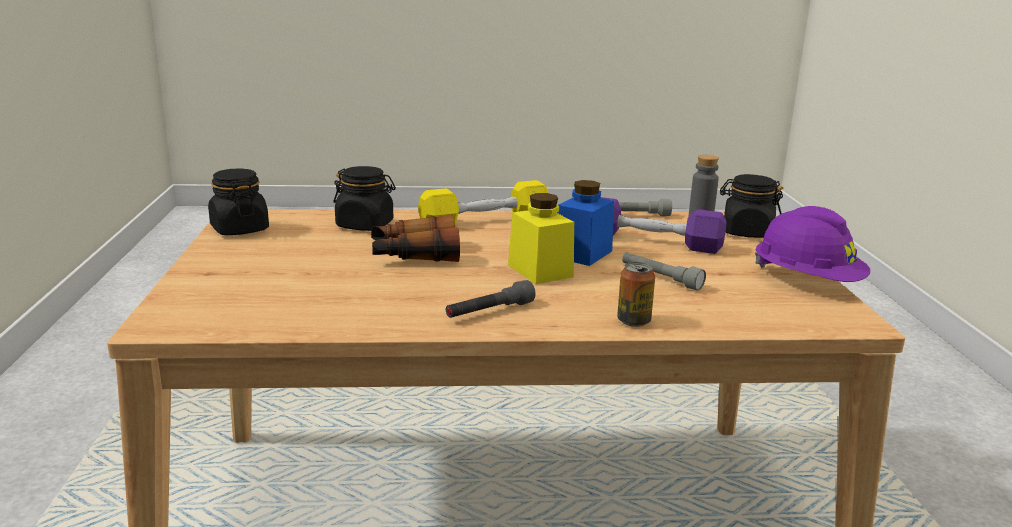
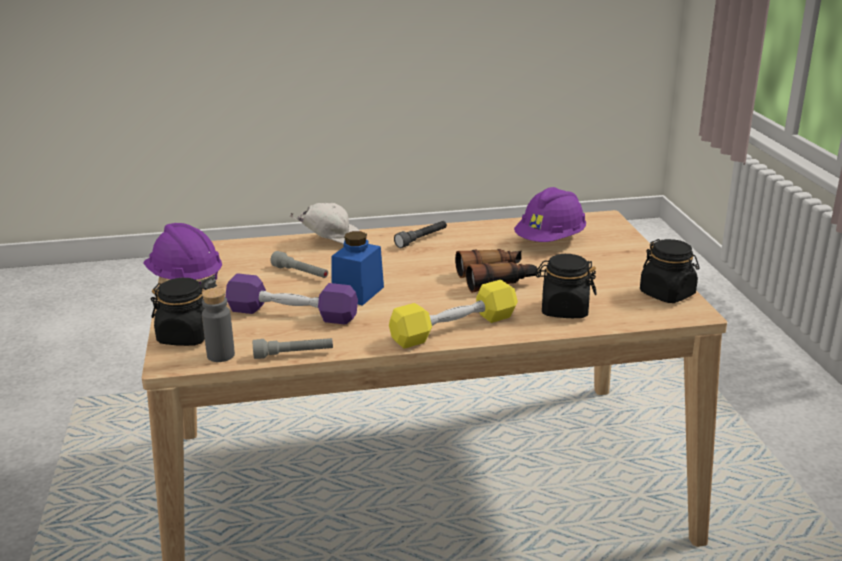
camera: 175 degrees right, 5 degrees up
(296, 294) = (550, 241): none -> purple hard hat
(540, 271) = (392, 272): yellow jar -> none
(633, 321) = (331, 240): can -> white cap

